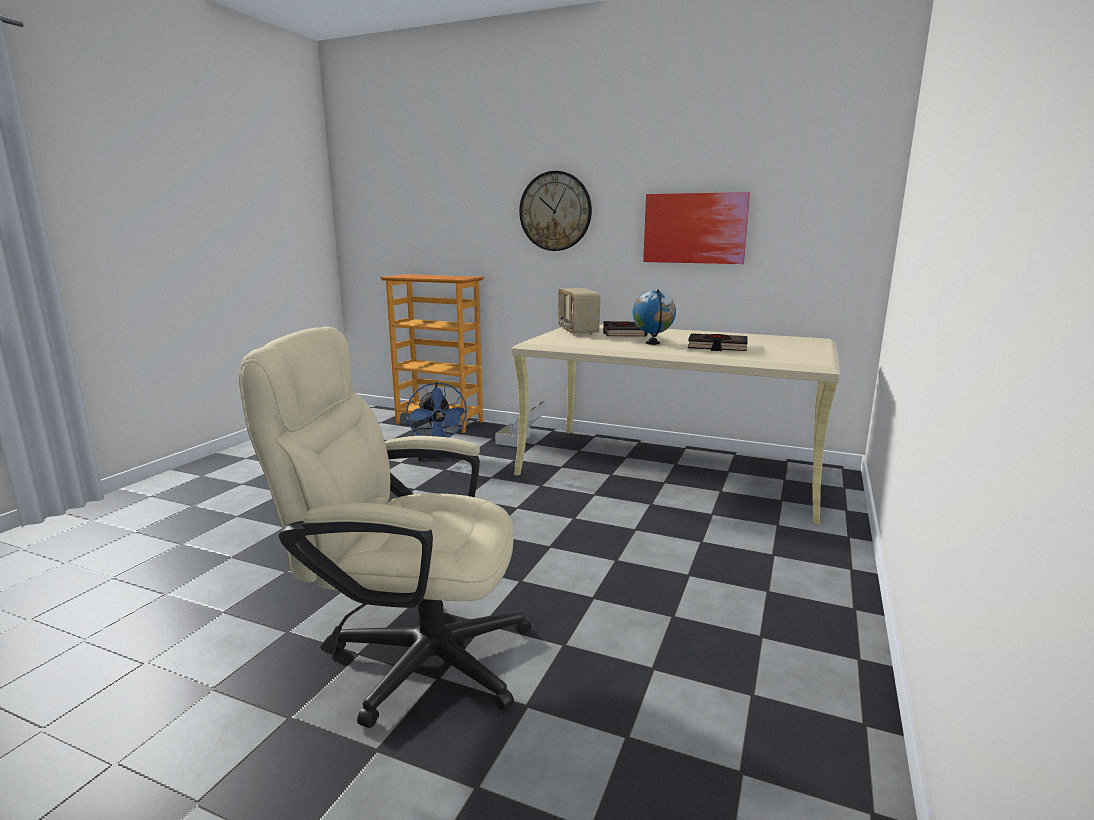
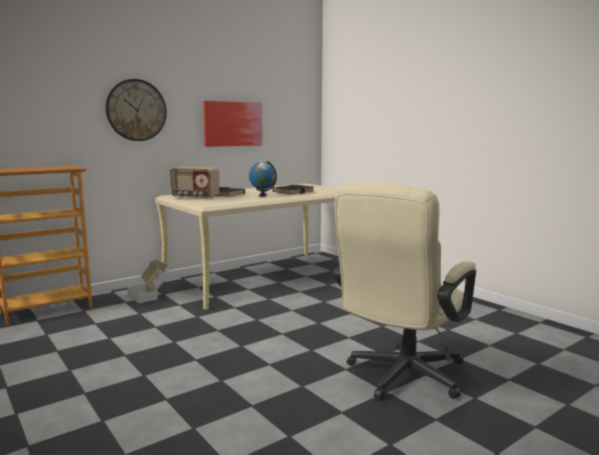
camera: 60 degrees left, 5 degrees down
(438, 457) = (127, 324): blue fan -> none

